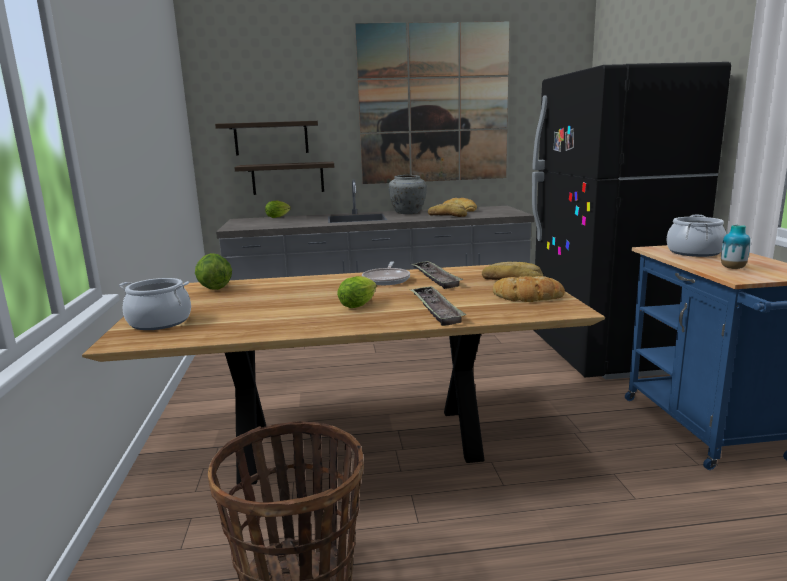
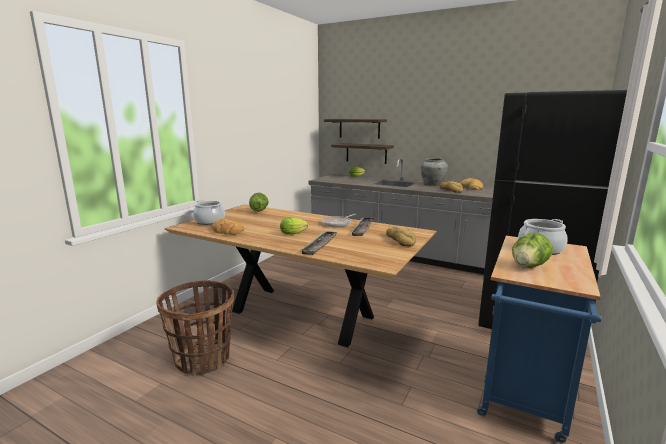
camera: 35 degrees right, 0 degrees up
(434, 104) = (465, 110): picture -> none
(528, 296) = (383, 251): bread -> bread (227, 231)
(732, 268) = (529, 266): vase -> lettuce

